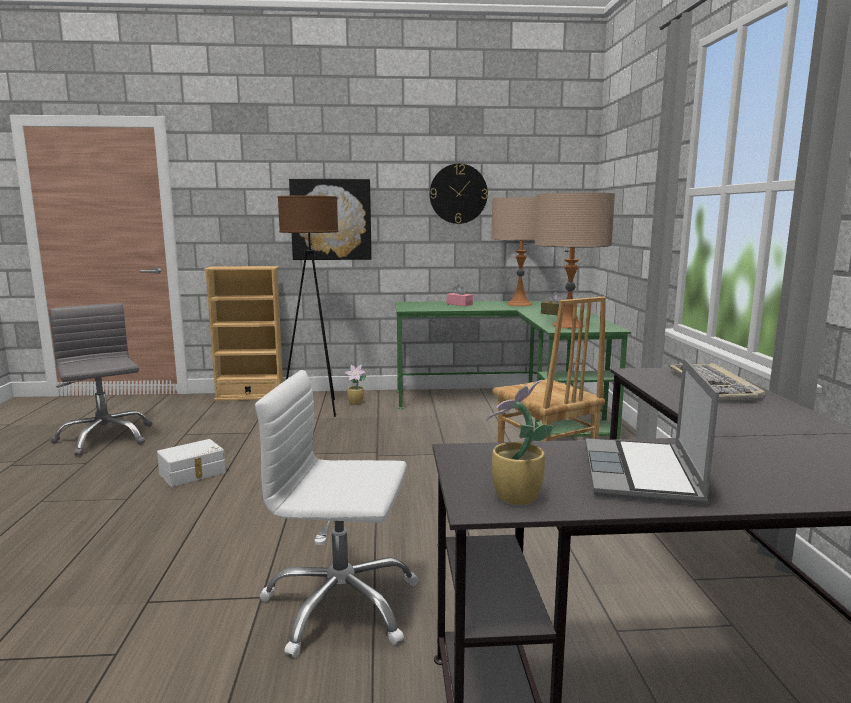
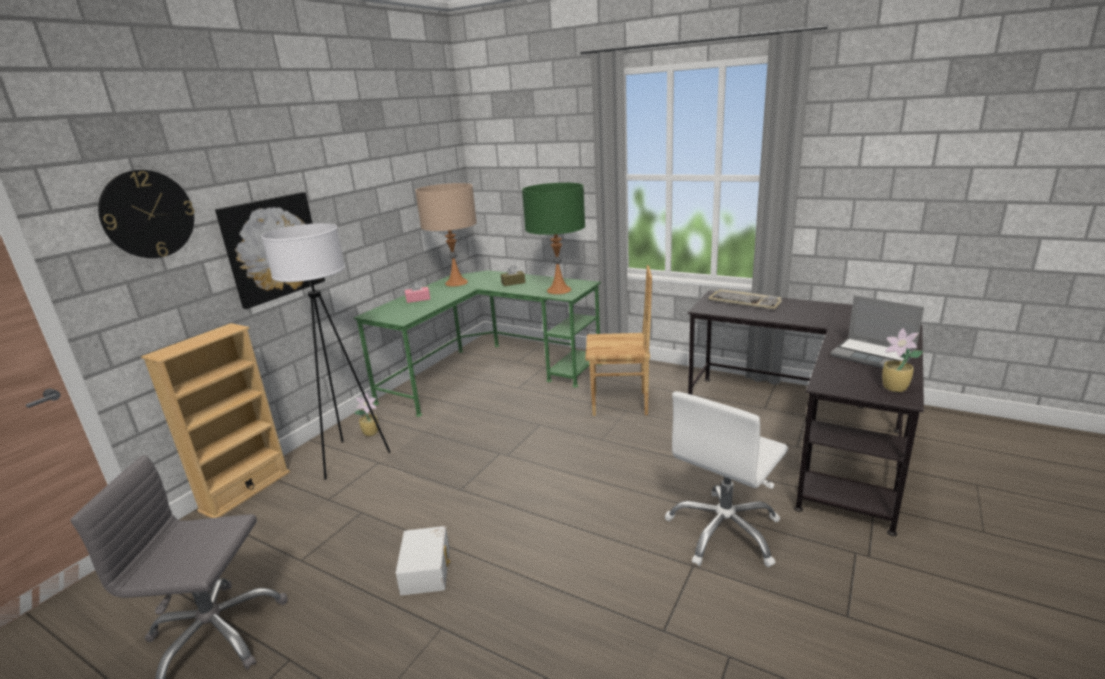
camera: 55 degrees left, 10 degrees up
(316, 408) = (352, 457): brown floor lamp -> white floor lamp
(458, 194) = (379, 191): wall clock -> wall clock (148, 214)
(568, 325) = (559, 290): beige table lamp -> green table lamp

